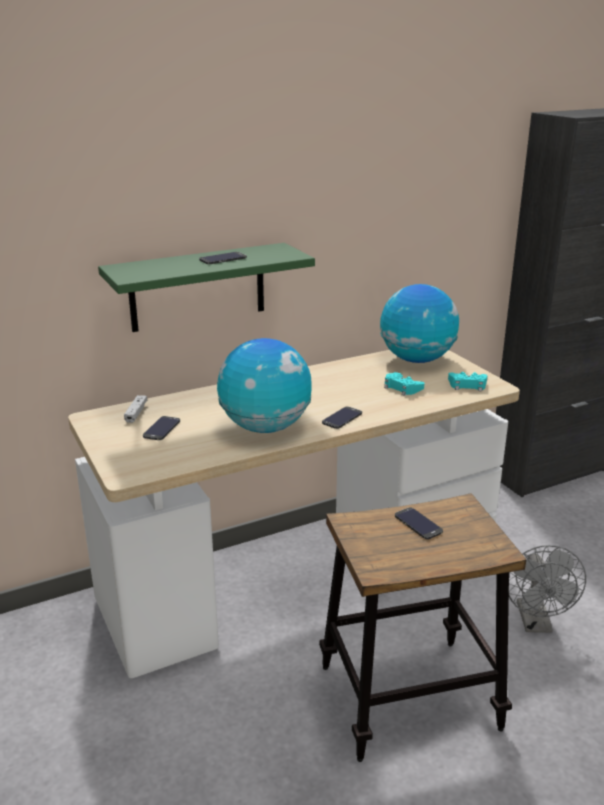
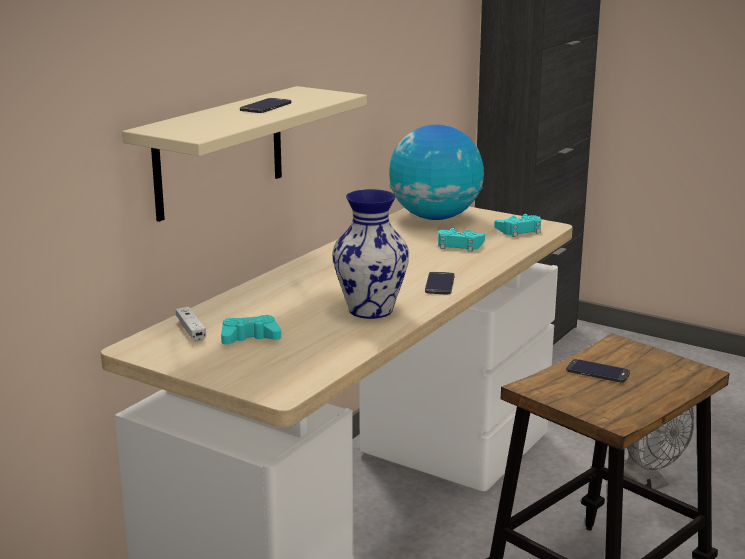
camera: 30 degrees left, 5 degrees down
(161, 428) = (250, 338): phone -> turquoise game controller
(198, 287) = (219, 152): green shelf -> beige shelf
(265, 427) = (371, 310): globe -> vase

